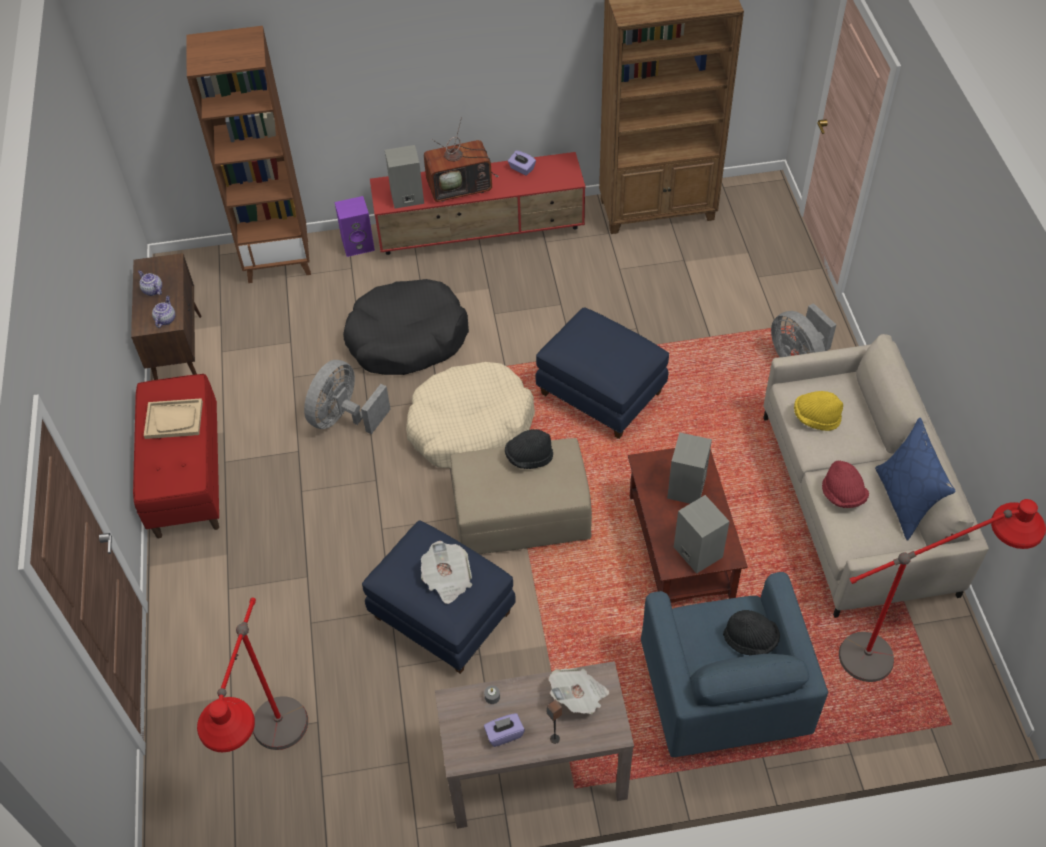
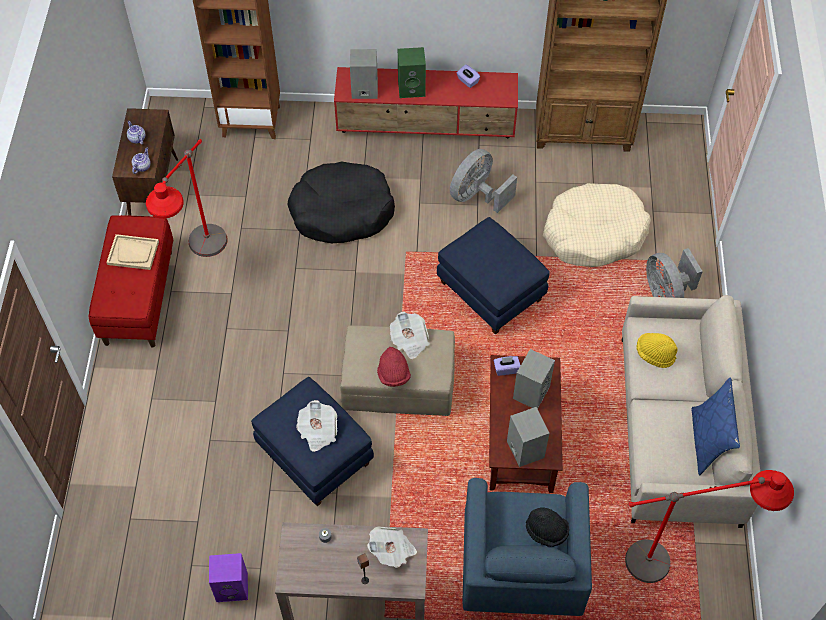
camera: 10 degrees right, 5 degrees up
(277, 761) = (160, 546): red floor lamp -> red floor lamp (201, 263)
(344, 418) = (274, 272): grey fan -> grey fan (477, 196)
(358, 244) = (321, 118): purple speaker -> purple speaker (233, 586)
(461, 186) = (412, 88): television -> green speaker
(470, 426) = (375, 299): beige dog bed -> beige dog bed (593, 233)
(504, 734) = (327, 568): purple tissue box -> purple tissue box (506, 369)
(529, 457) = (409, 341): black hat -> newspaper
(842, 495) = (657, 425): red hat -> red hat (393, 374)

